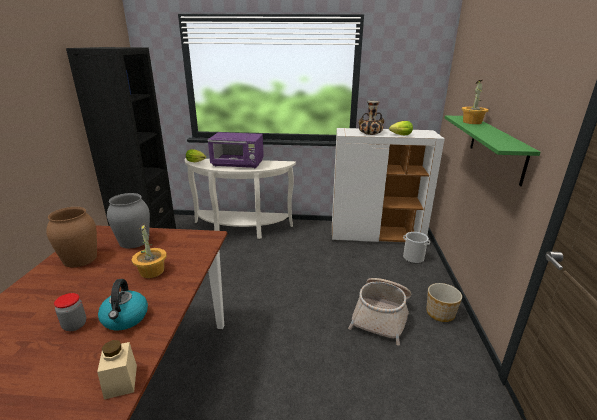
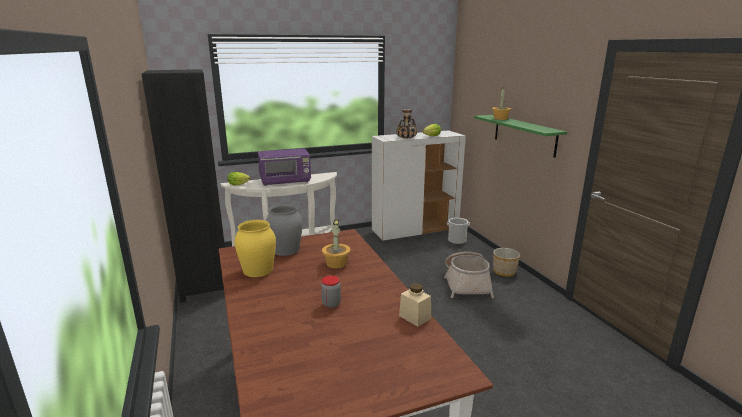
camera: 25 degrees left, 5 degrees down
(80, 258) = (258, 270): brown vase -> yellow vase
(125, 318) = (363, 291): kettle -> none

